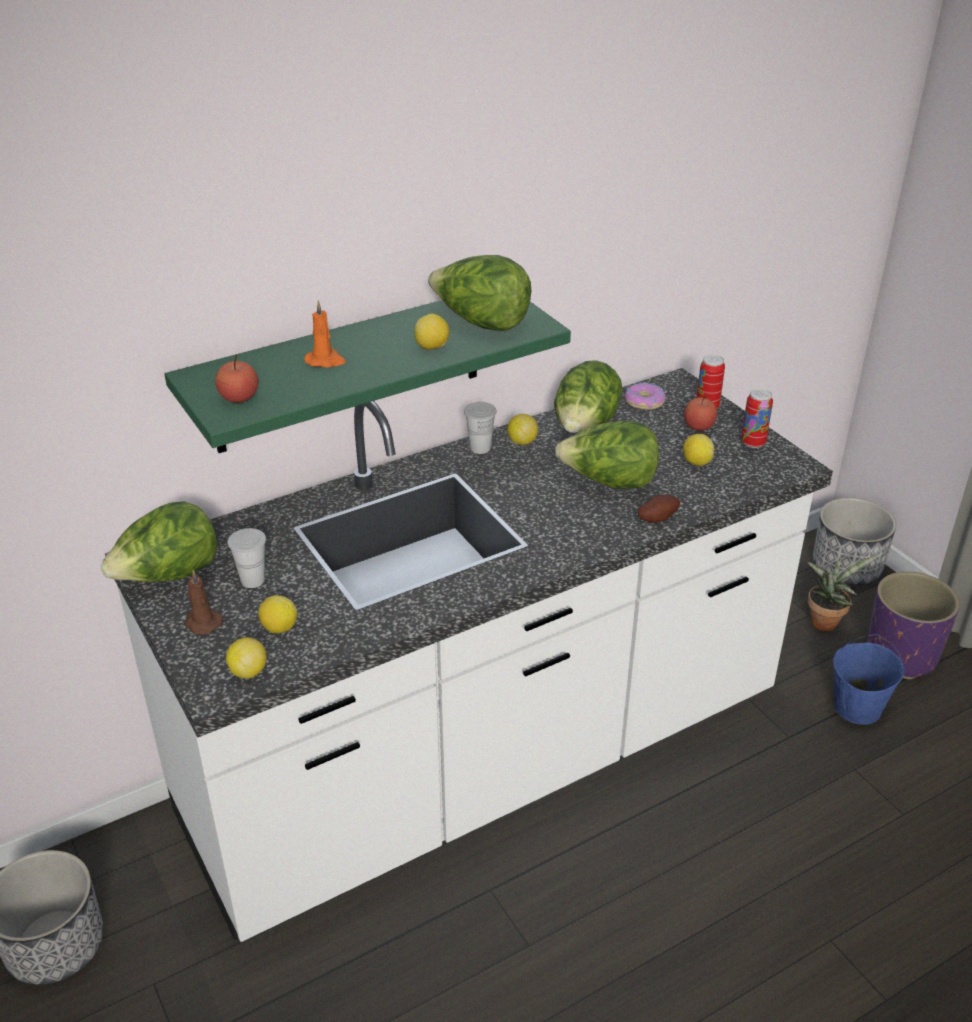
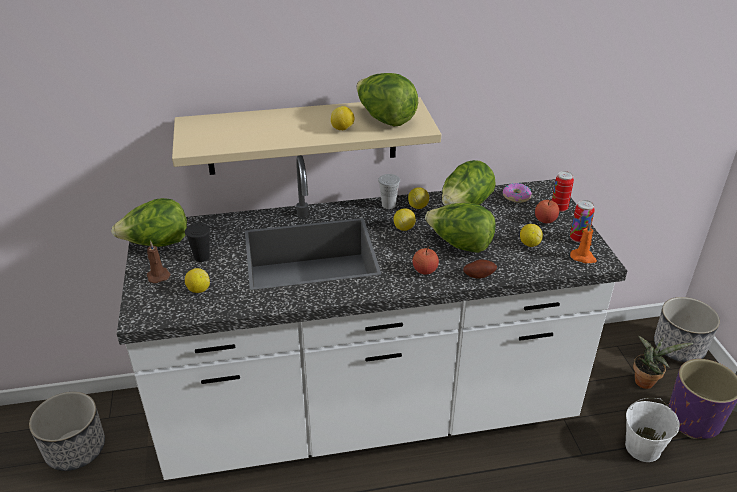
camera: 20 degrees right, 0 degrees up
(239, 398) = (204, 139): apple -> apple (425, 270)
(248, 671) = (165, 311): lemon -> lemon (404, 228)
(252, 580) = (202, 257): white cup -> black cup
(325, 361) = (271, 126): orange candle -> orange candle (583, 257)
(349, 369) = (302, 136): green shelf -> beige shelf
(857, 707) = (643, 447): blue bucket -> white bucket

